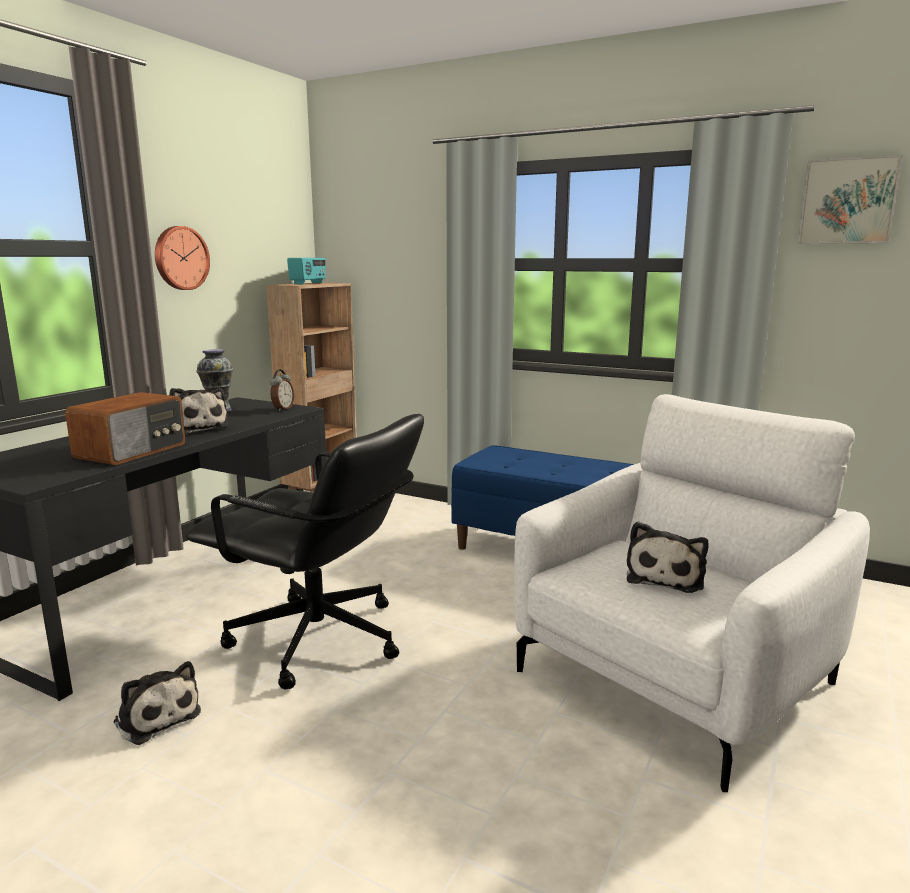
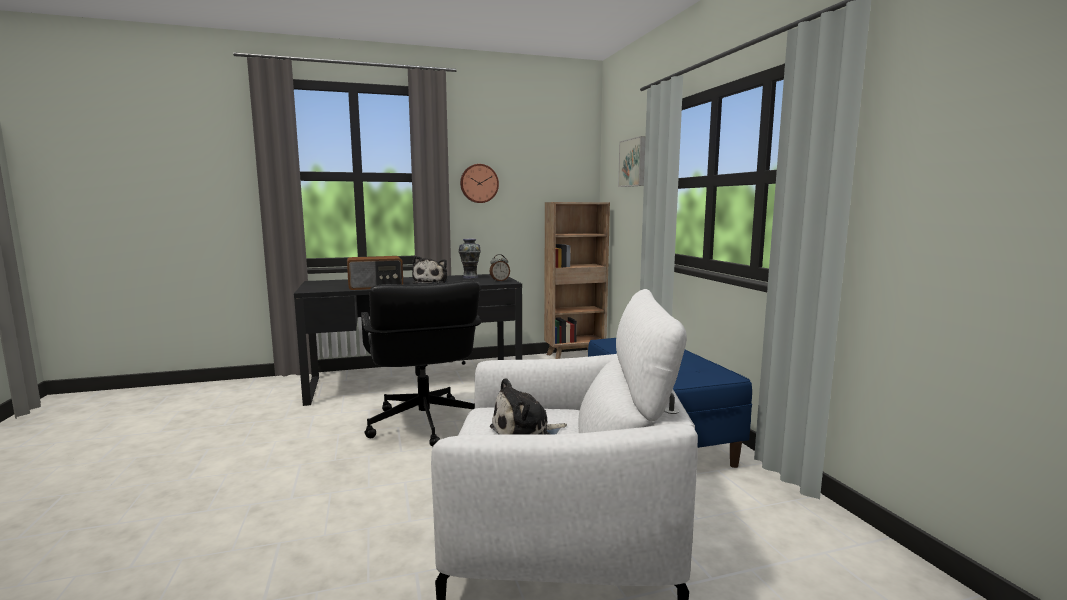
camera: 45 degrees right, 5 degrees down
(156, 716) = (314, 425): plush toy -> none
(308, 283) = (577, 201): radio -> none
(848, 201) = (943, 85): picture -> picture (634, 162)

